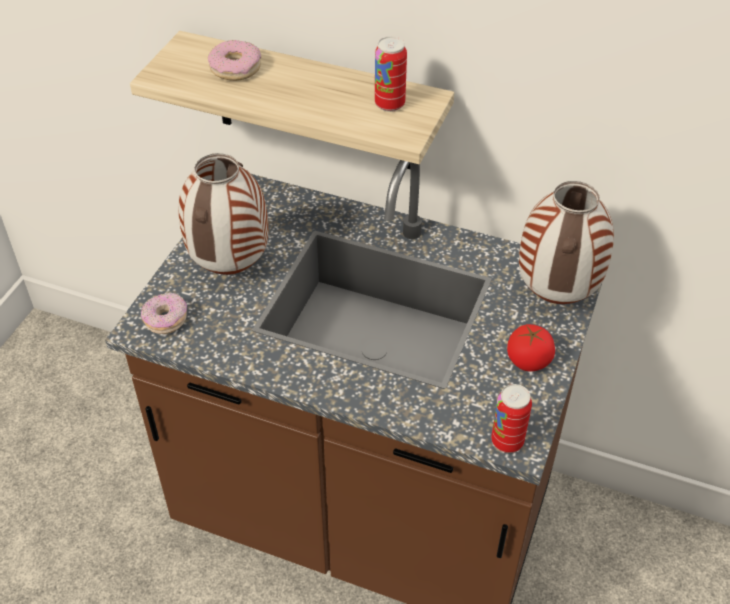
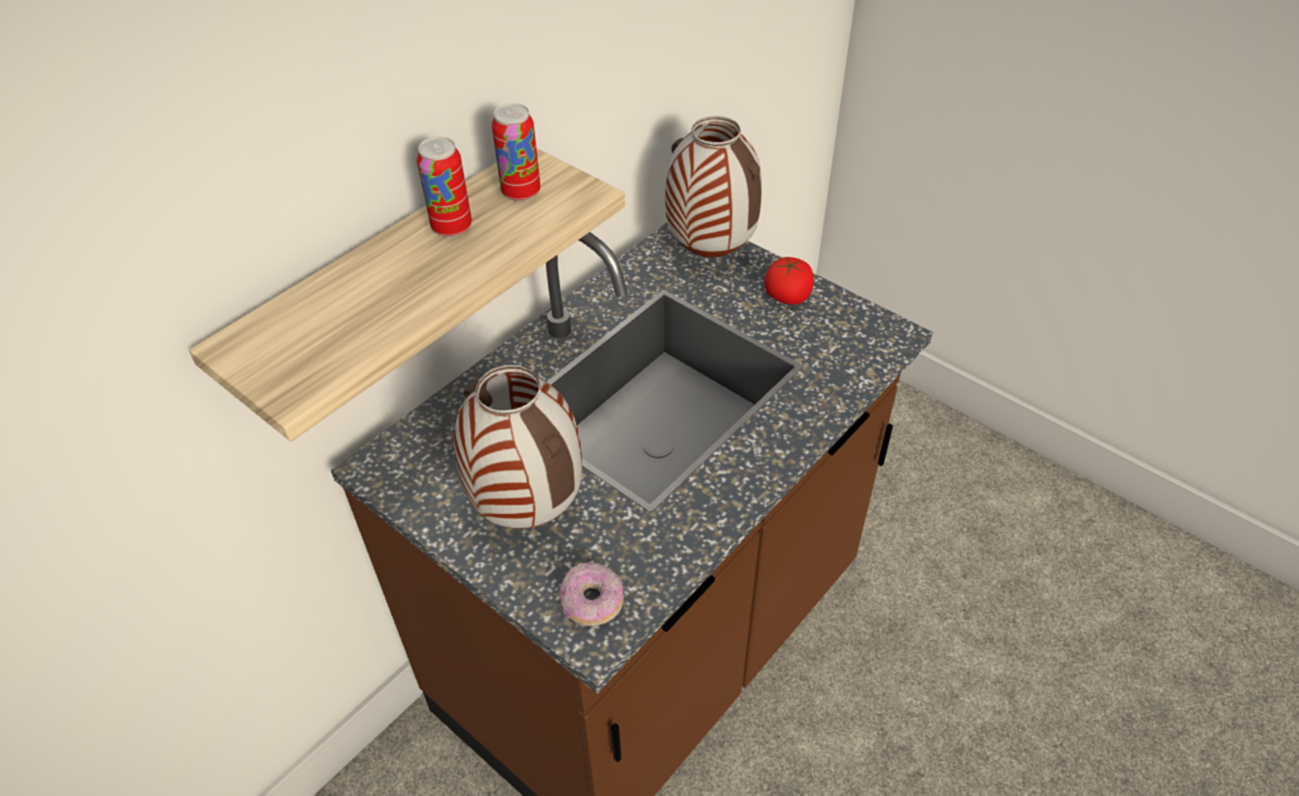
camera: 70 degrees left, 0 degrees up
(235, 68) = (340, 306): donut -> none
(507, 441) = (885, 341): can -> can (452, 227)

